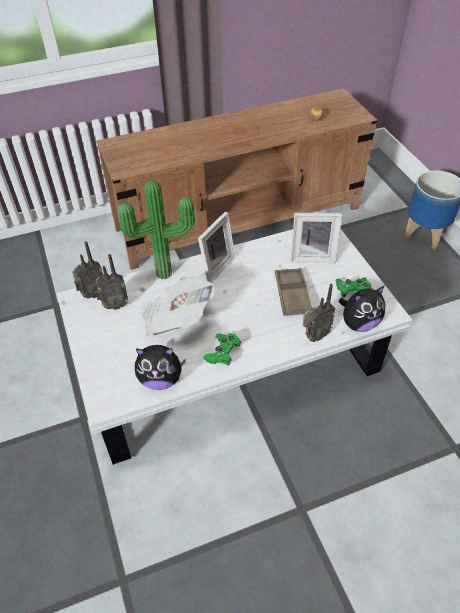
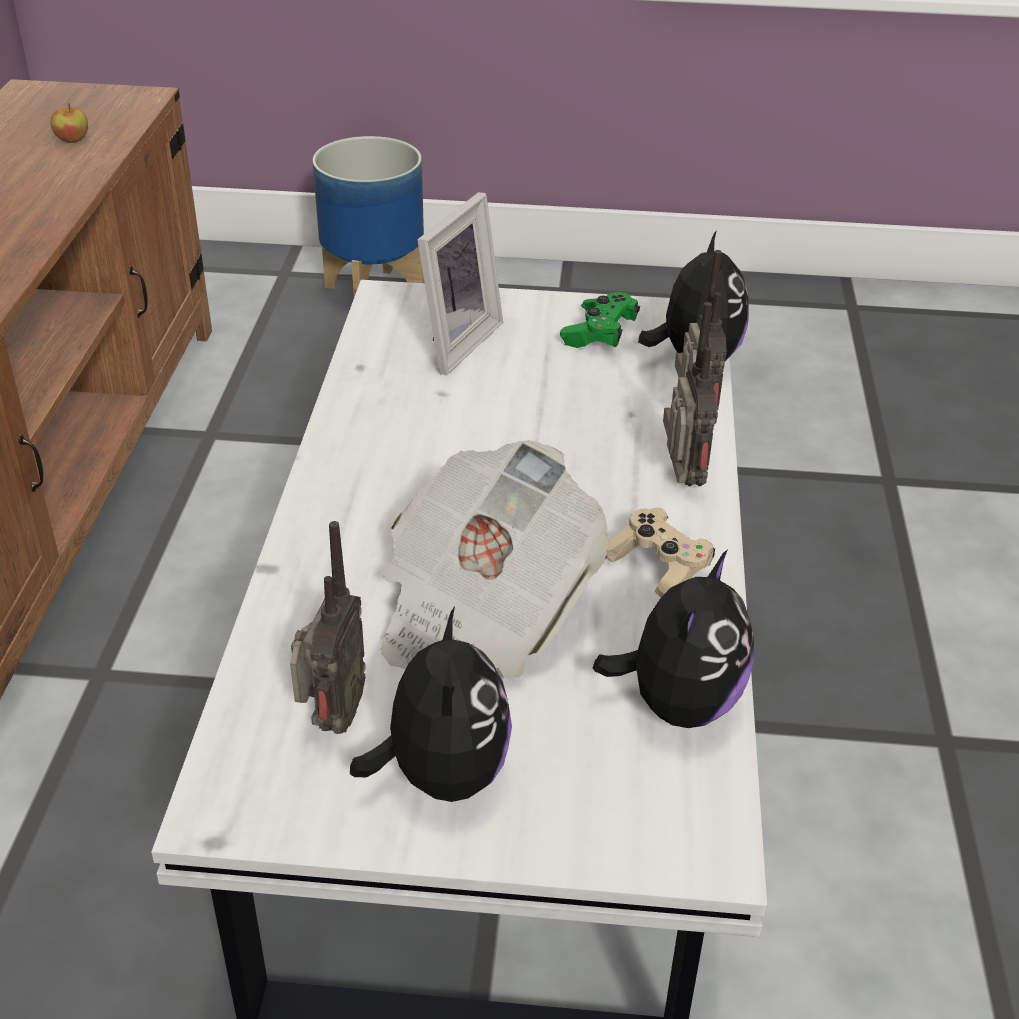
camera: 65 degrees left, 10 degrees down
(92, 294) = (240, 758): radio -> radio (681, 481)
(105, 336) = (441, 775): none -> plush toy
(165, 276) = (305, 582): potted plant -> none
(214, 267) = (354, 488): picture frame -> none
(223, 353) = (657, 567): green game controller -> beige game controller
(292, 295) = (549, 408): brown tray -> none

